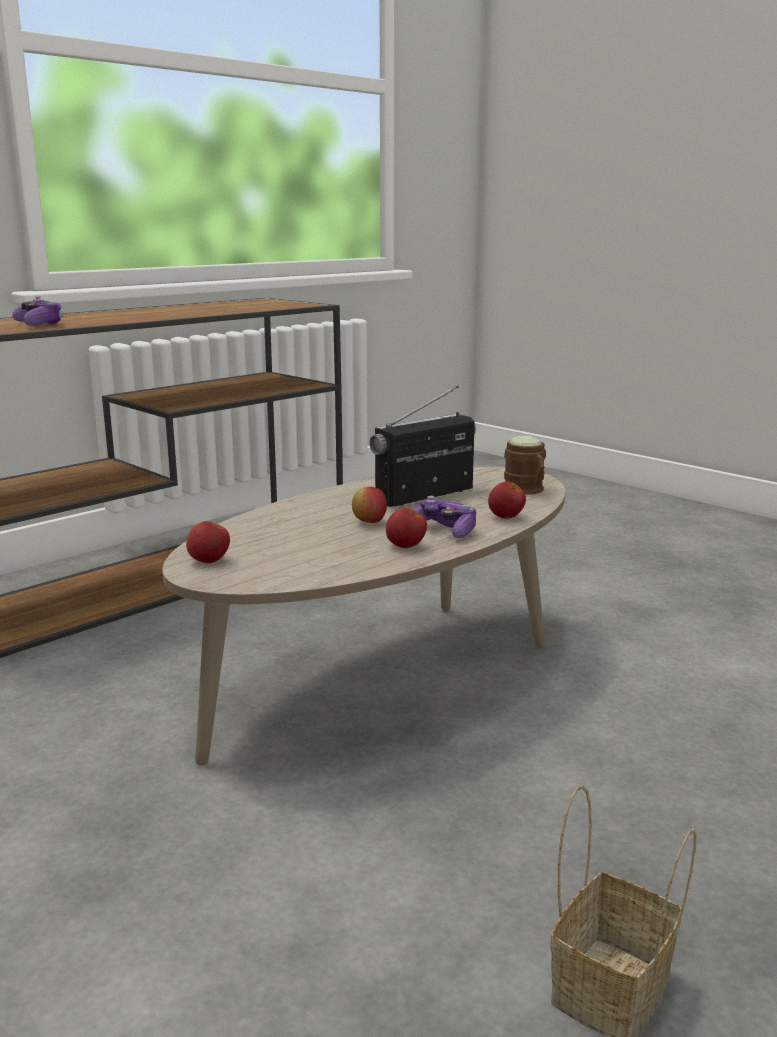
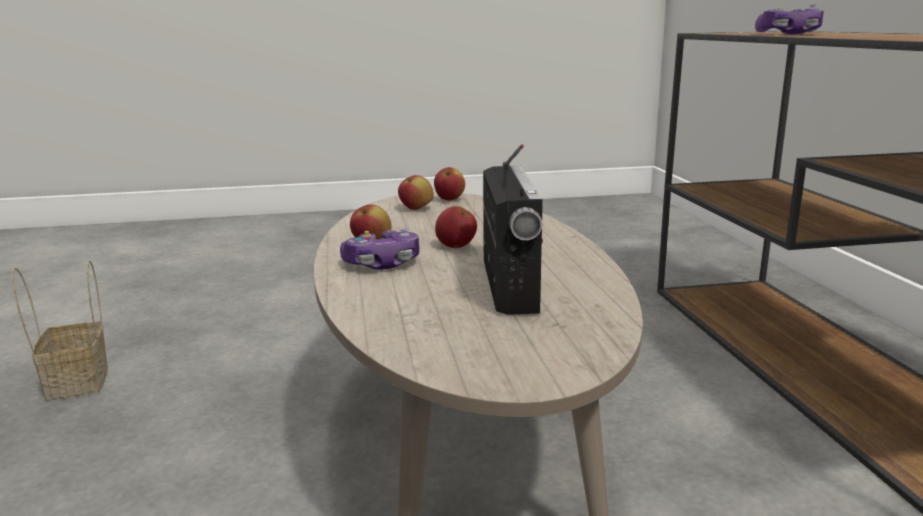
camera: 125 degrees right, 0 degrees up
(506, 517) = (366, 298): apple -> apple (416, 209)
(527, 491) = (440, 345): brown mug -> none

